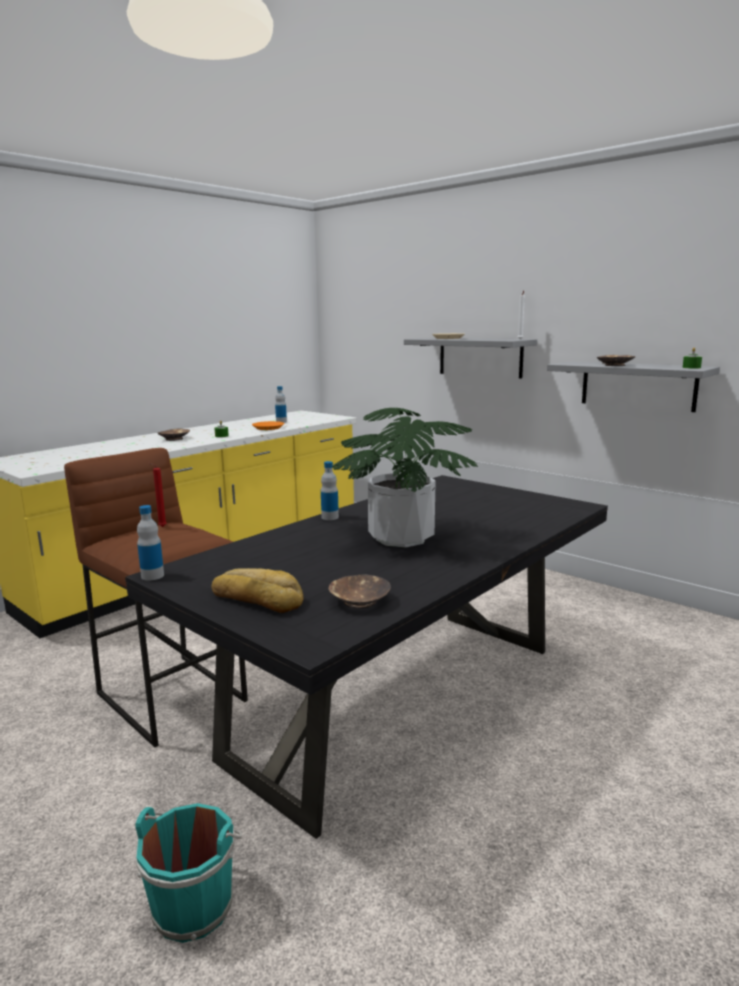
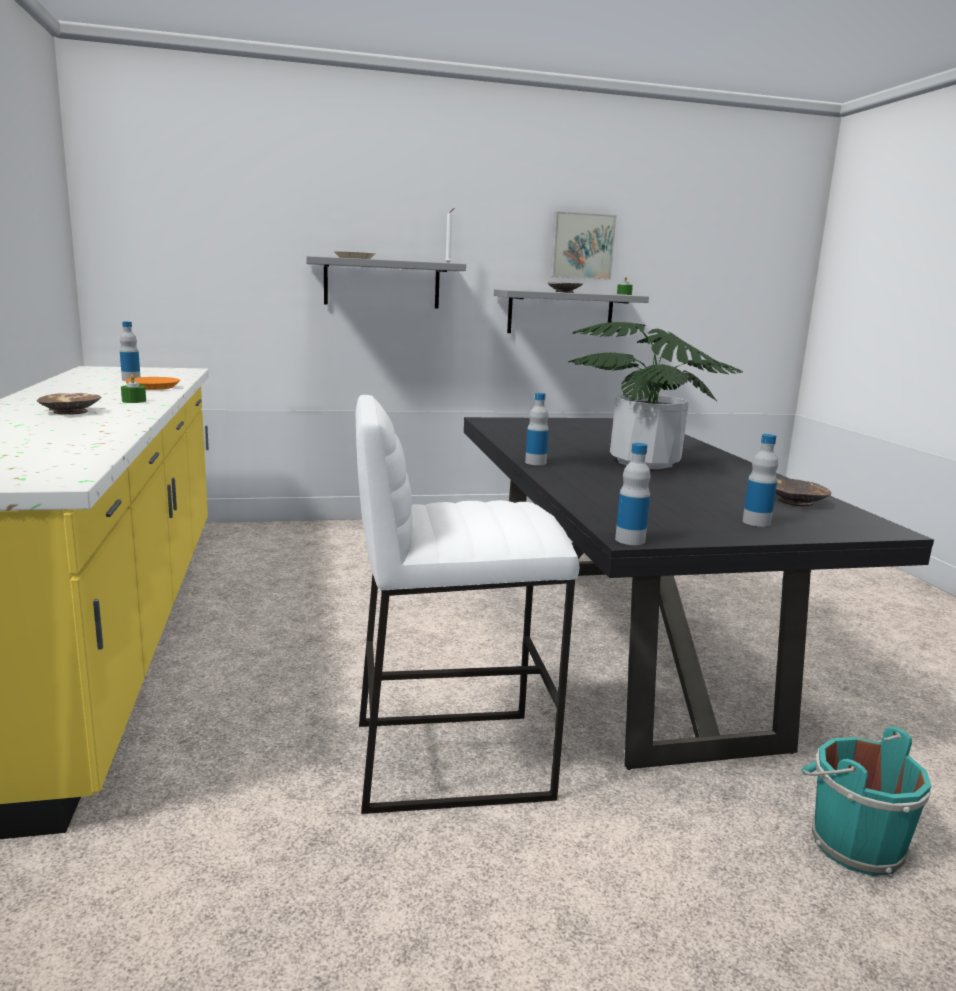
camera: 55 degrees left, 0 degrees up
(161, 527) = (445, 507): red candle -> none
(173, 696) = (451, 758): brown stool -> white stool
(258, 599) = (756, 522): bread -> bottle
(663, 315) = (581, 246): none -> picture

